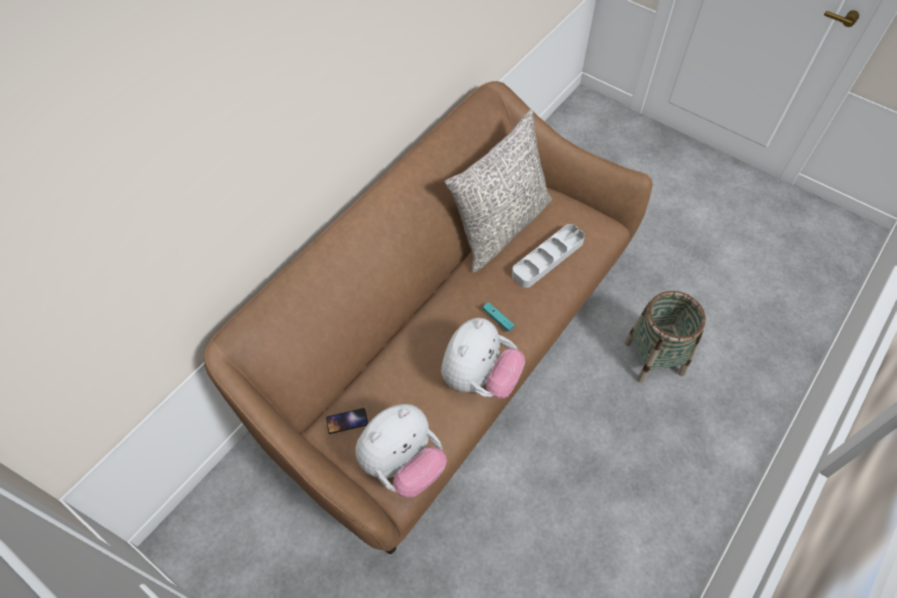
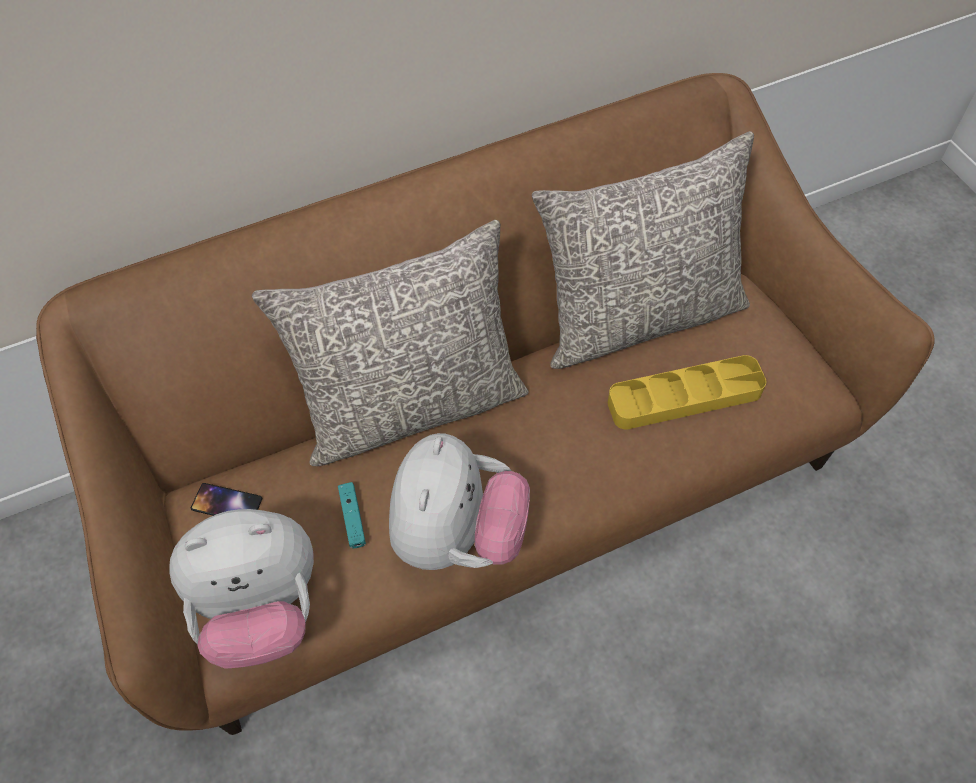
camera: 30 degrees right, 0 degrees up
(413, 323) = (412, 405): none -> grey pillow
(479, 377) = (458, 535): plush toy -> plush toy turned 45 degrees counterclockwise
(498, 319) = (543, 457): turquoise game controller -> turquoise game controller (352, 518)
(547, 258) = (684, 397): grey tray -> yellow tray
(654, 358) = (816, 647): basket -> none

